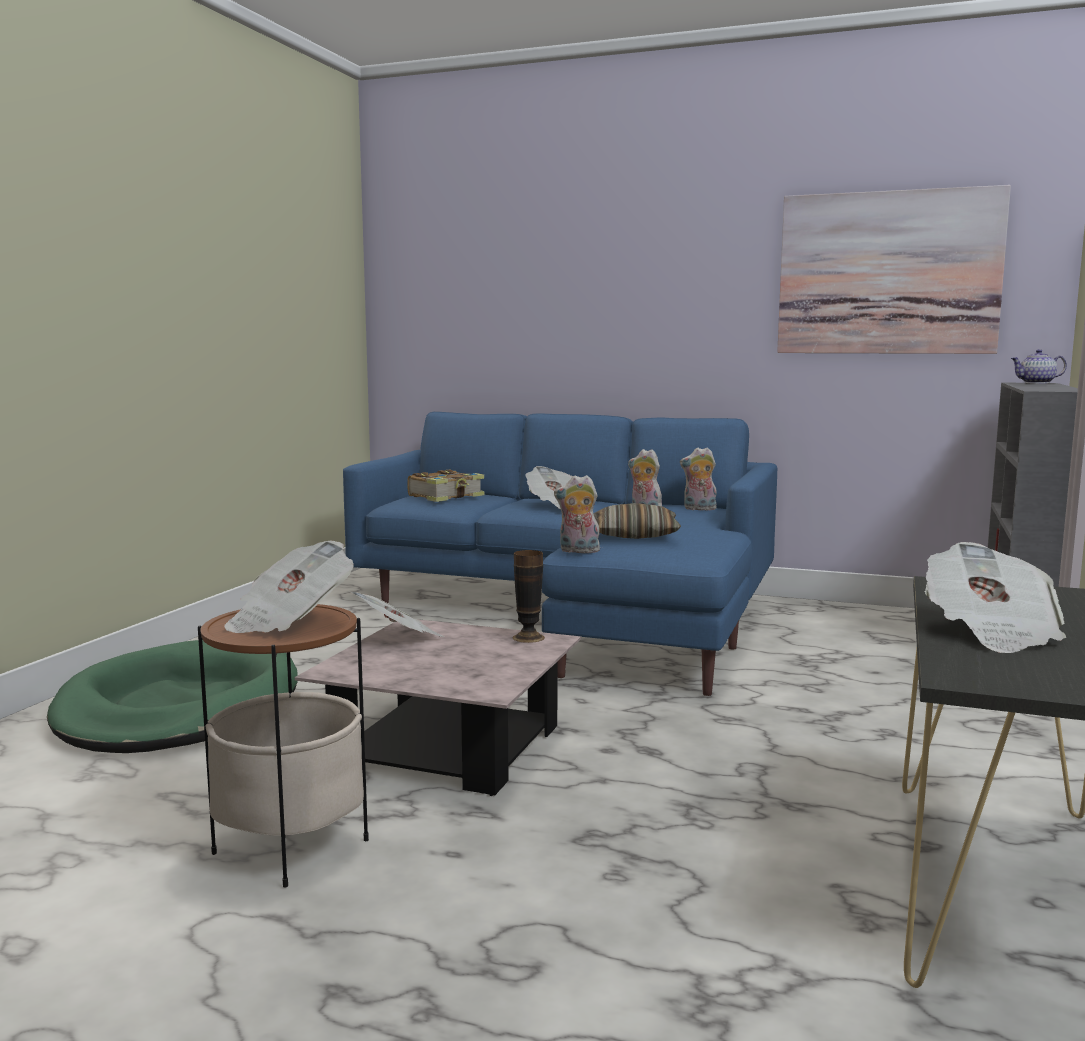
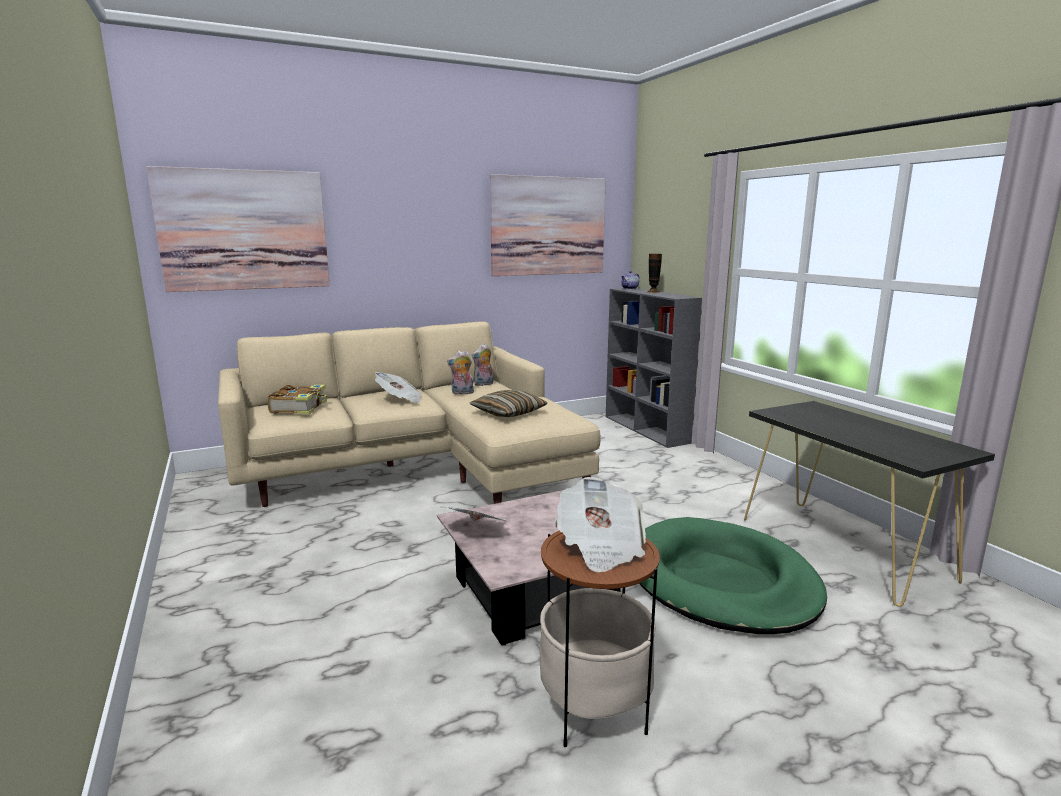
camera: 45 degrees left, 5 degrees up
(179, 707) = (284, 662): green dog bed -> green dog bed (721, 581)
(462, 288) = (244, 230): none -> picture
(528, 637) = (544, 501): vase -> vase (653, 292)
(578, 551) = (507, 432): plush toy -> none
(578, 613) = (417, 471): blue sofa -> beige sofa
(990, 632) = (856, 435): newspaper -> none

